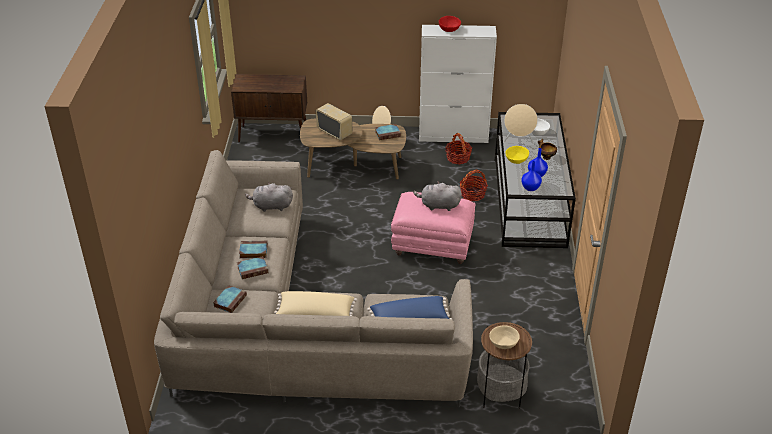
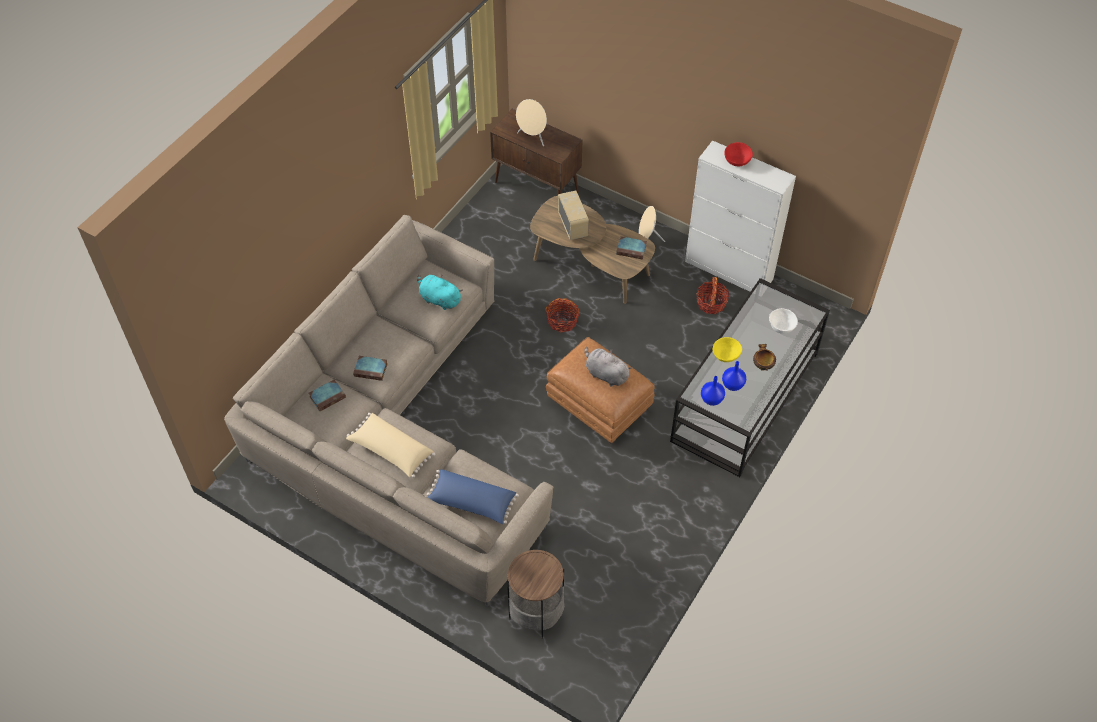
camera: 30 degrees right, 15 degrees up
(252, 251) = (385, 348): book -> none
(271, 206) = (439, 299): grey plush toy -> turquoise plush toy
(432, 246) = (598, 406): pink ottoman -> brown ottoman
(472, 194) = (690, 359): basket -> basket (562, 321)
(504, 344) = (530, 577): beige bowl -> none
(518, 141) = (749, 329): beige speaker -> beige speaker (532, 137)

